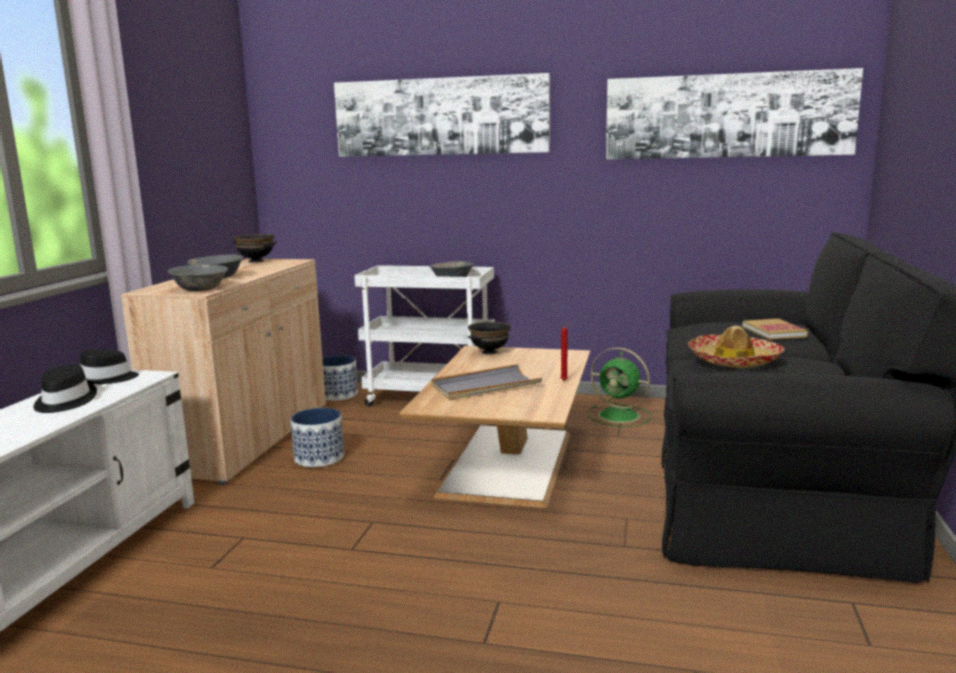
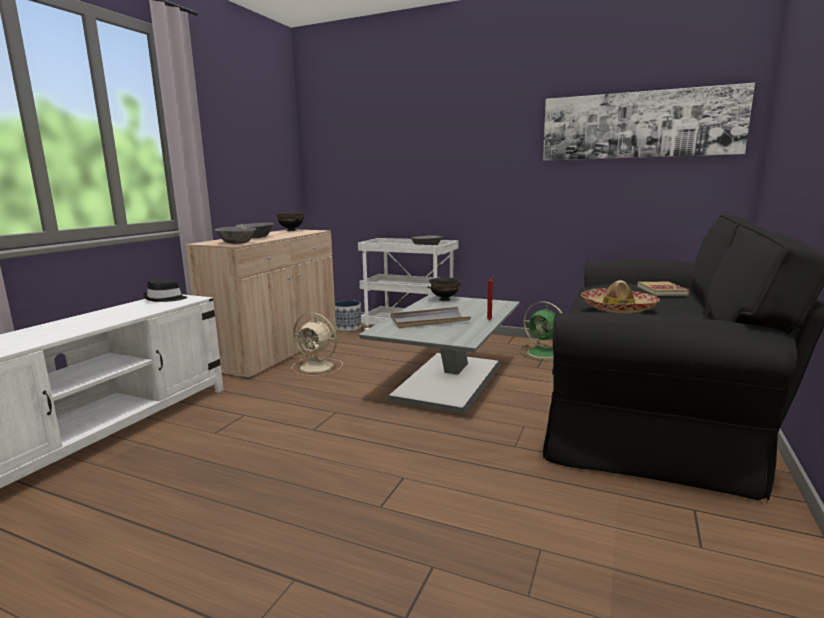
camera: 10 degrees right, 0 degrees up
(64, 401) = (128, 310): black hat -> none
(319, 458) = (318, 367): planter -> beige fan
(440, 116) = (424, 131): picture -> none
(508, 464) = (448, 381): brown coffee table -> grey coffee table

